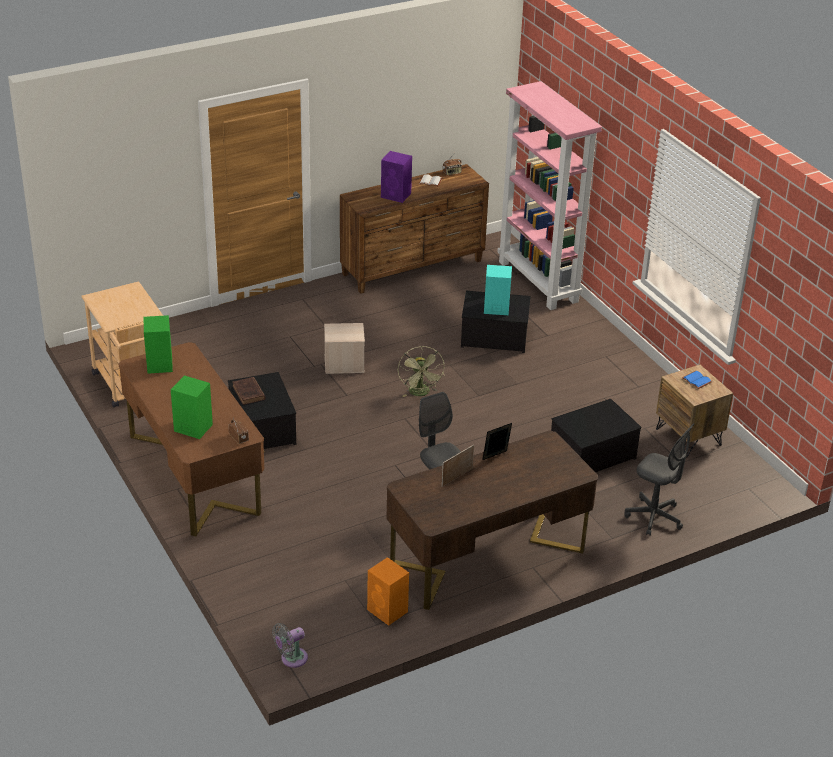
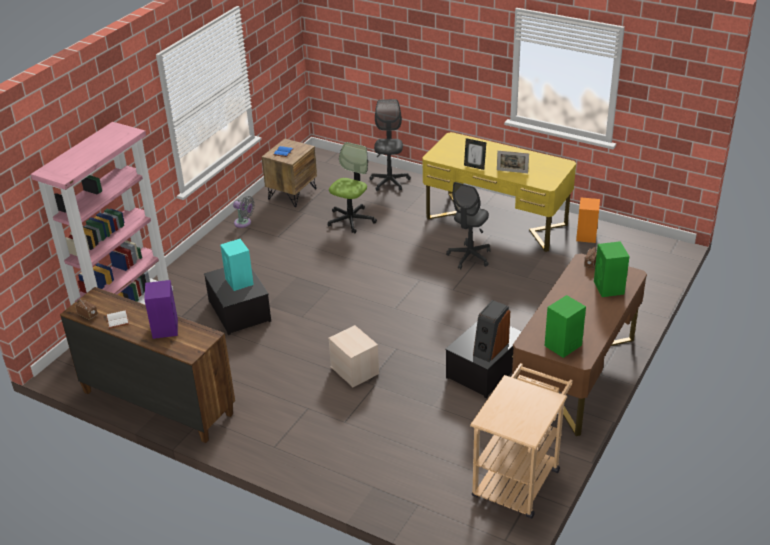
camera: 120 degrees left, 0 degrees up
(249, 393) = (490, 348): brown book -> speaker
(291, 659) = (667, 250): grey fan -> grey fan (244, 223)
(421, 393) = (355, 314): green fan -> none
(487, 556) = (496, 221): brown desk -> yellow desk
(592, 455) = (351, 220): storage box -> office chair

